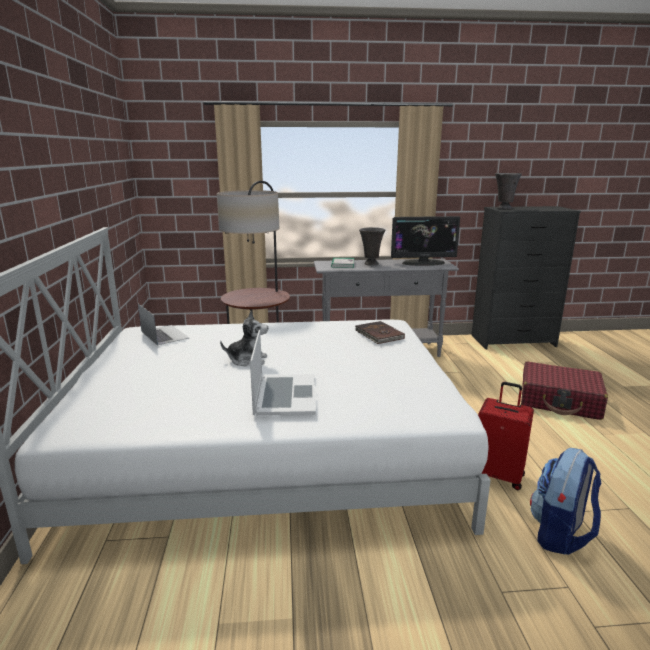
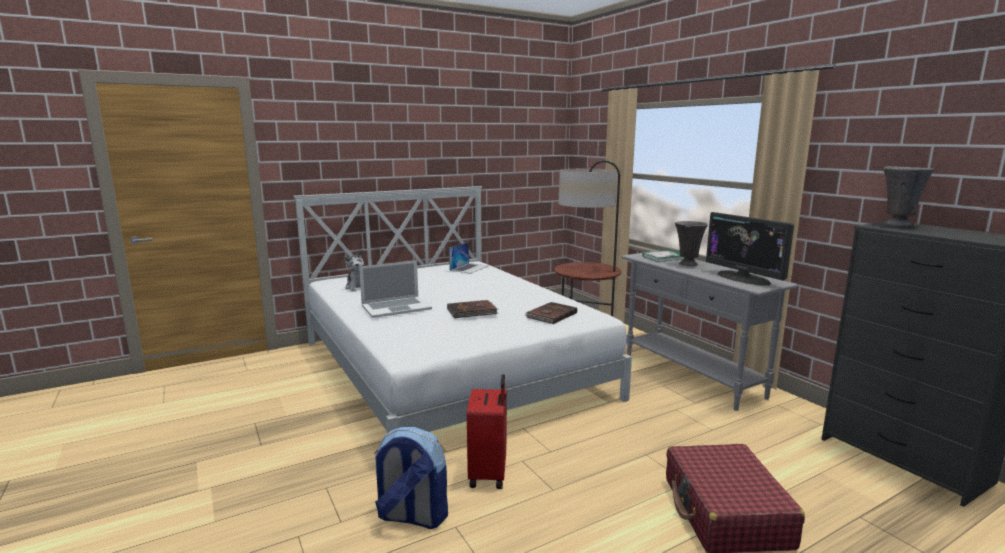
camera: 65 degrees right, 5 degrees down
(247, 360) = (449, 291): plush toy -> plush toy (358, 287)
(343, 360) = (472, 311): none -> brown book

